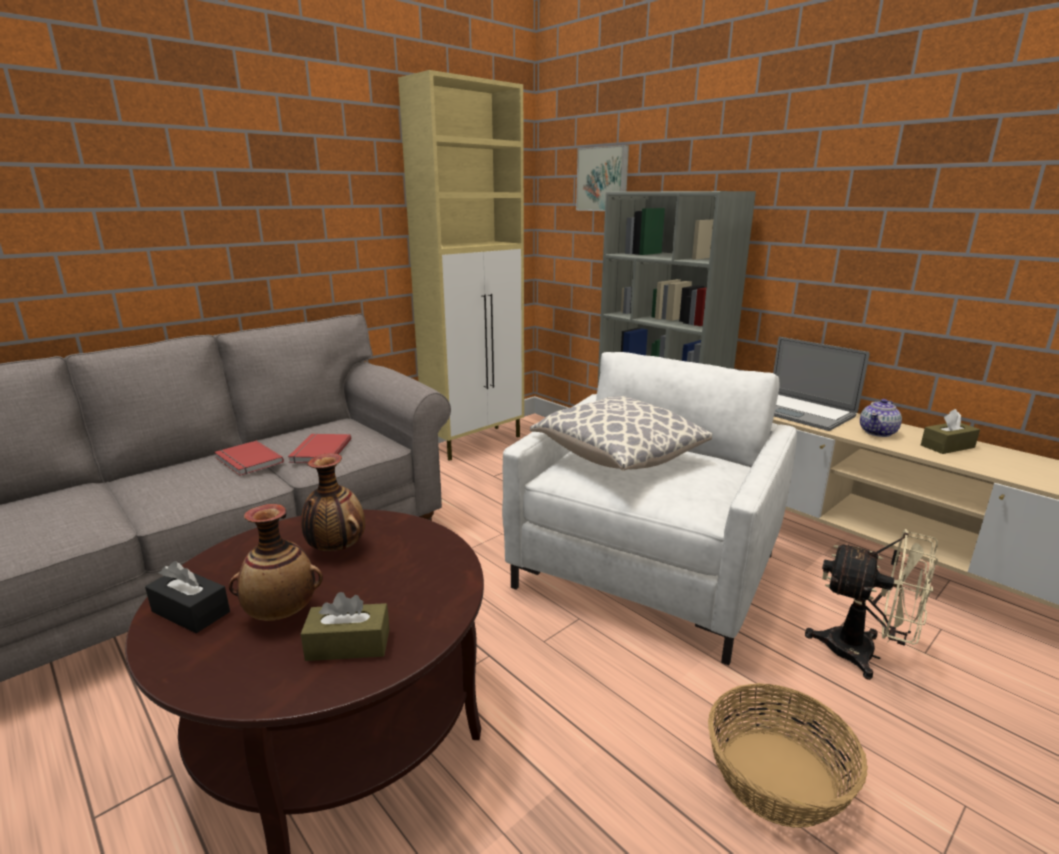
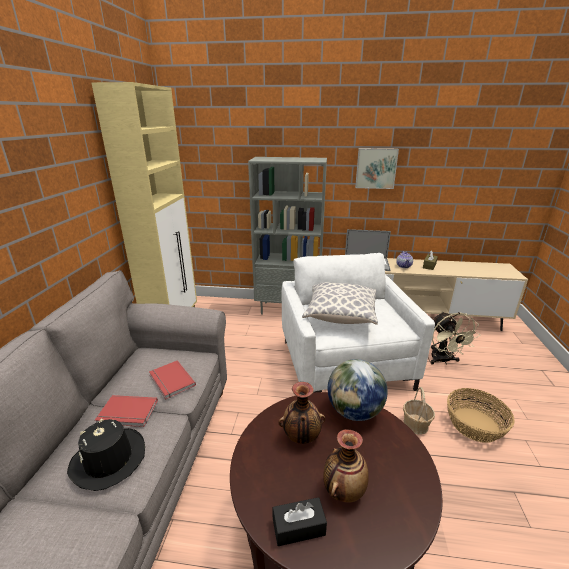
camera: 40 degrees left, 5 degrees up
(180, 486) = (108, 460): none -> black hat
(348, 645) = (396, 480): brown tissue box -> none
(438, 560) = (354, 411): none -> globe
(603, 179) = (223, 148): picture -> picture (376, 168)
(649, 705) = (415, 424): none -> basket
(864, 654) = (443, 360): beige fan -> beige fan turned 90 degrees clockwise

